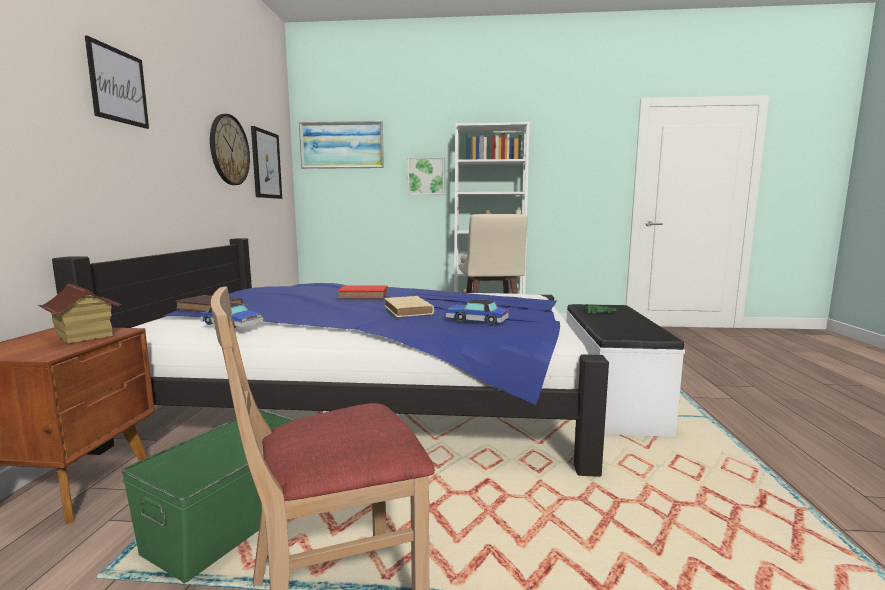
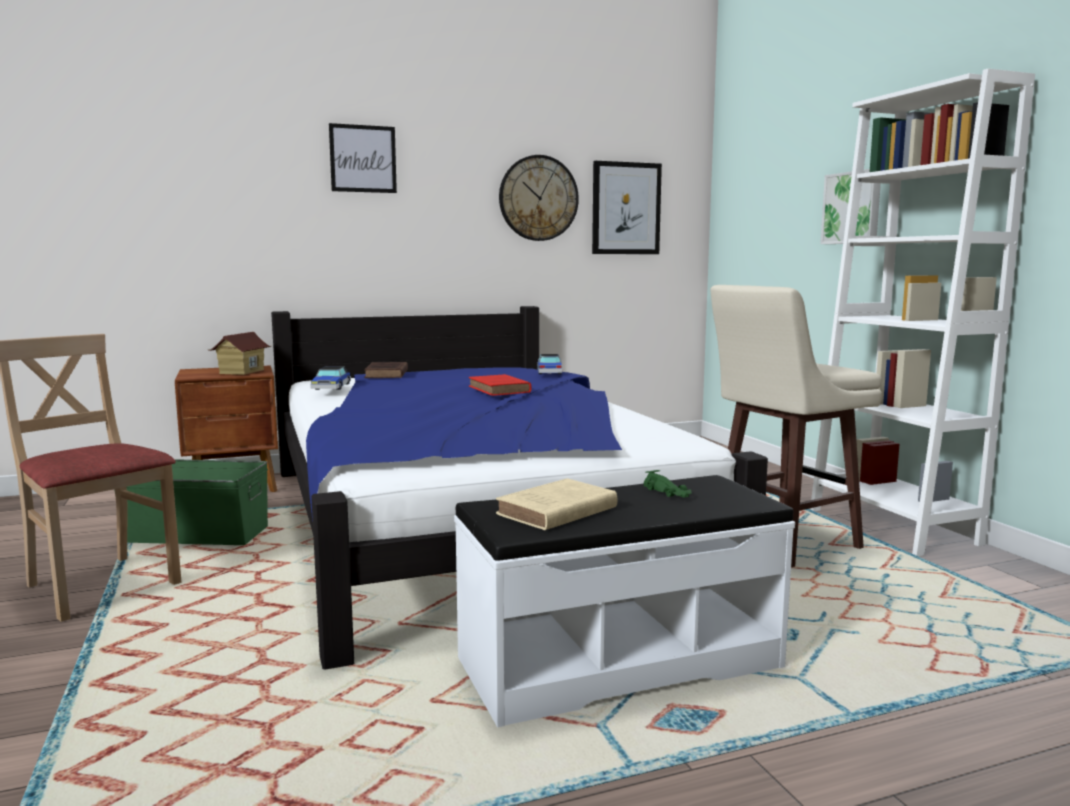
camera: 65 degrees right, 0 degrees up
(342, 145) = (757, 164): picture -> none
(408, 310) = (430, 408): beige book -> beige book (554, 512)
(477, 320) = (406, 430): toy car -> toy car (549, 371)

